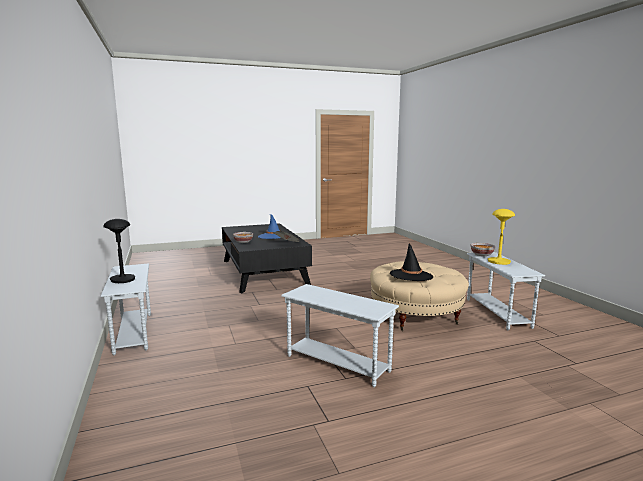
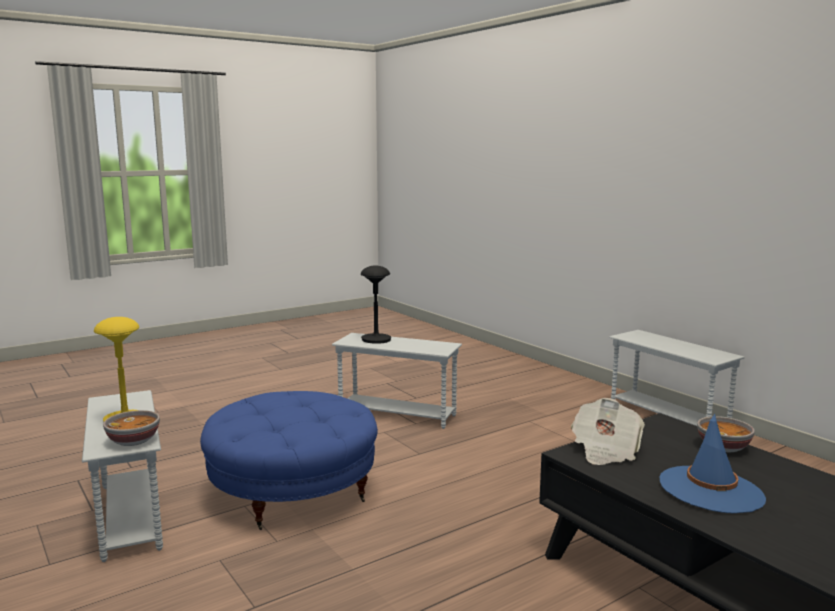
camera: 165 degrees right, 0 degrees up
(123, 279) = (667, 342): black table lamp -> black table lamp (376, 340)
(411, 275) = (305, 400): black hat -> none
(415, 315) = (293, 492): beige ottoman -> blue ottoman

